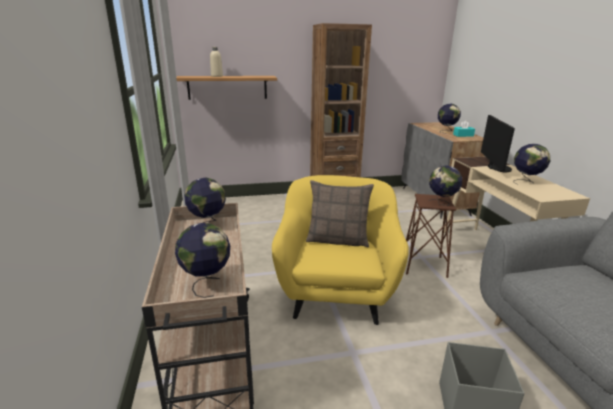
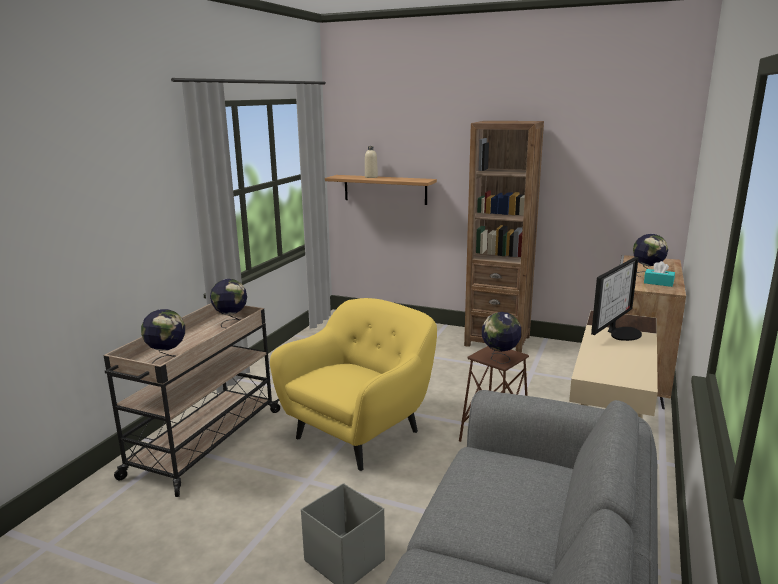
camera: 35 degrees right, 5 degrees down
(337, 240) = (357, 370): pillow -> none
(525, 182) = (614, 356): globe -> none

